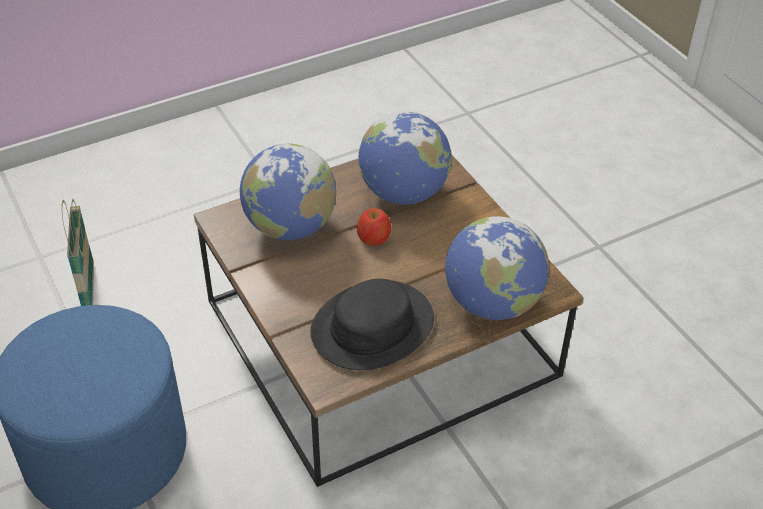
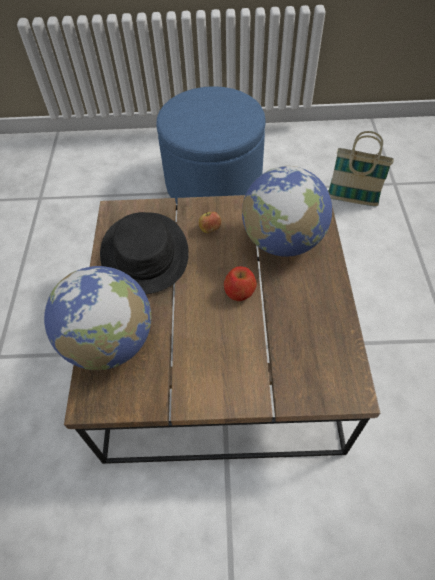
camera: 120 degrees right, 10 degrees up
(305, 287) = (210, 229): none -> apple
(403, 193) = (287, 339): globe -> none

